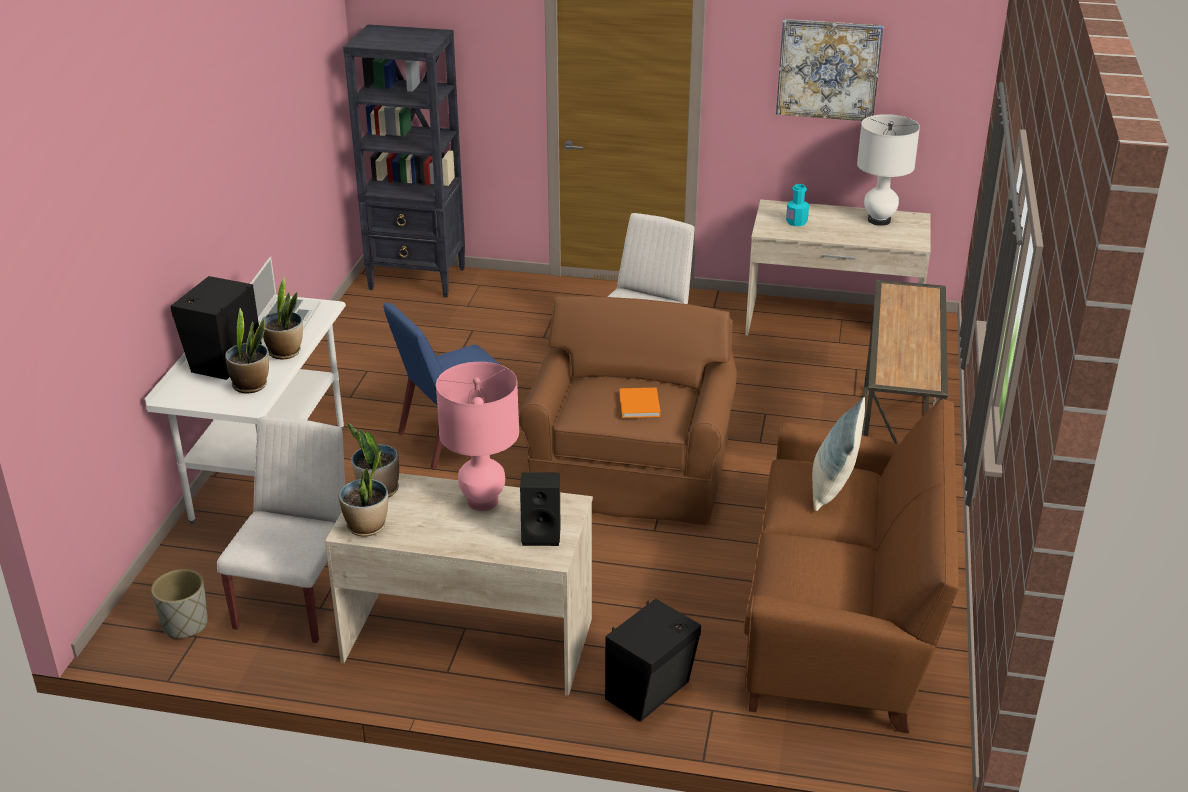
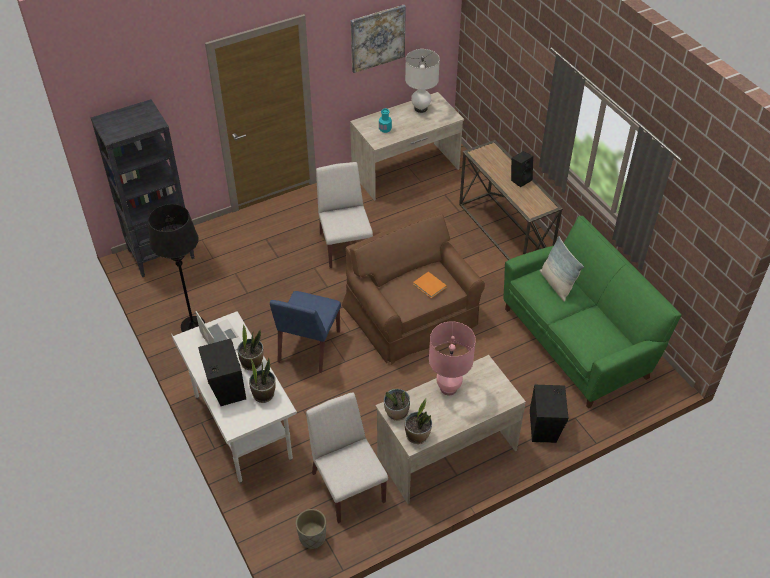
camera: 40 degrees left, 15 degrees up
(356, 356) = (193, 326): none -> black floor lamp
(542, 534) = (493, 388): black speaker -> black speaker (520, 179)
(841, 623) = (577, 342): brown sofa -> green sofa

